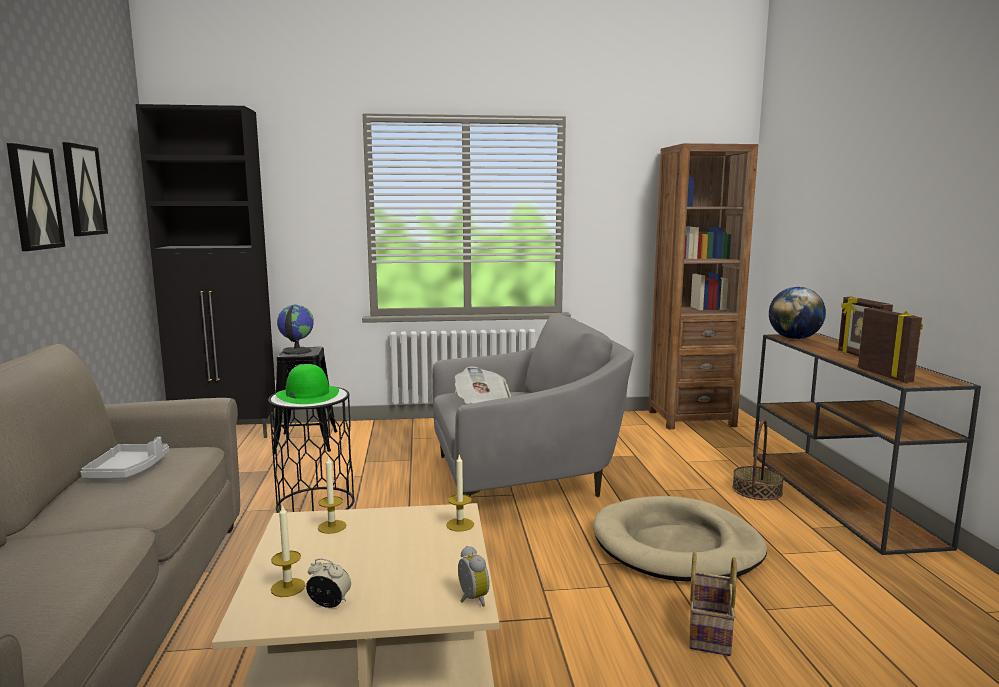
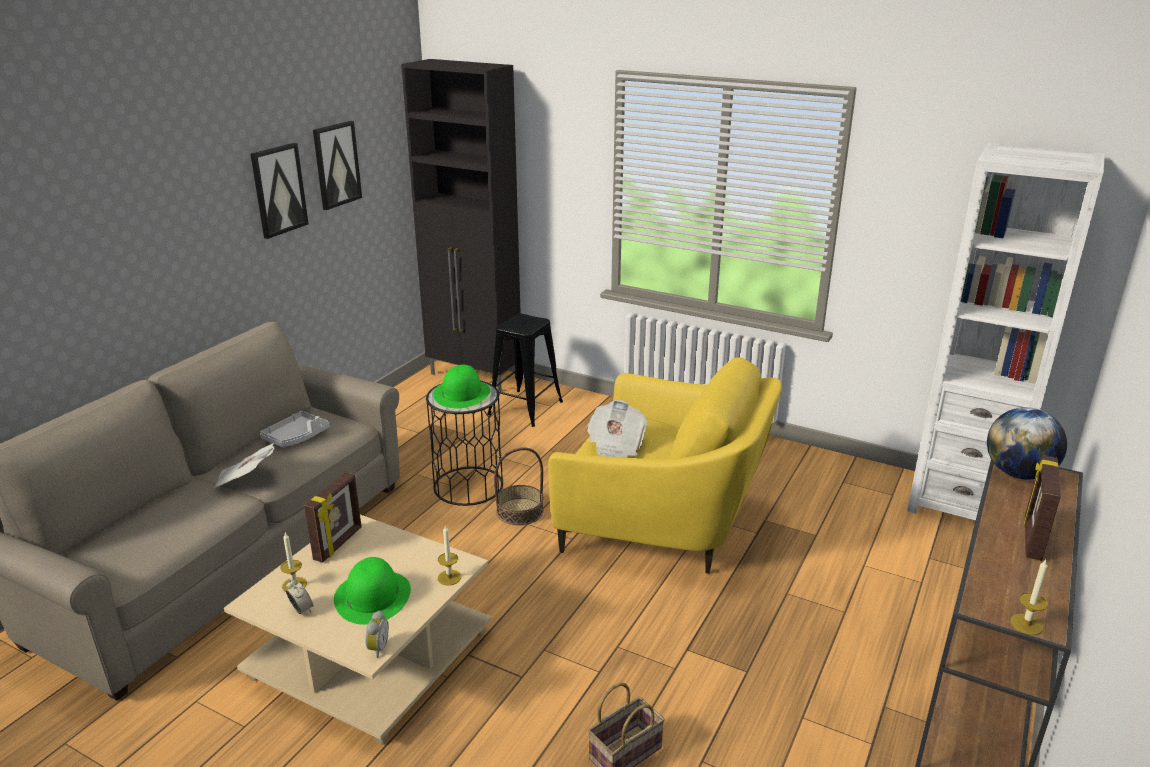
camera: 35 degrees right, 15 degrees up
(102, 517) = (246, 480): none -> newspaper
(296, 351) = (518, 323): globe -> none
(332, 527) = (370, 541): candle -> candle (1026, 624)
(400, 563) = (372, 596): none -> green hat
(524, 479) = (663, 524): grey armchair -> yellow armchair
(676, 546) = (710, 660): beige dog bed -> none
(691, 418) = (961, 504): brown bookcase -> white bookcase
(756, 490) = (892, 635): basket -> basket (520, 511)
(885, 375) = (981, 584): picture frame -> picture frame (339, 544)

